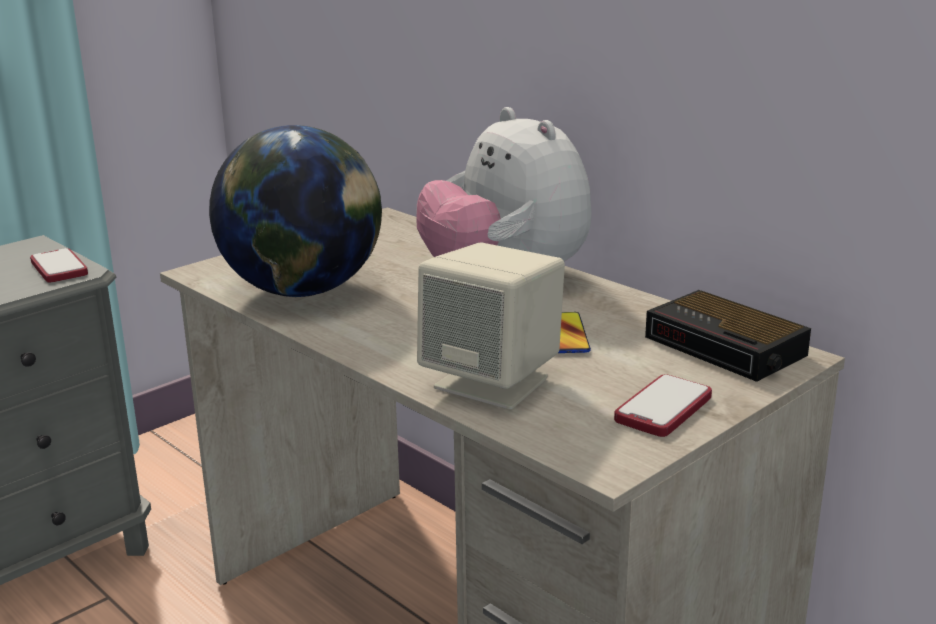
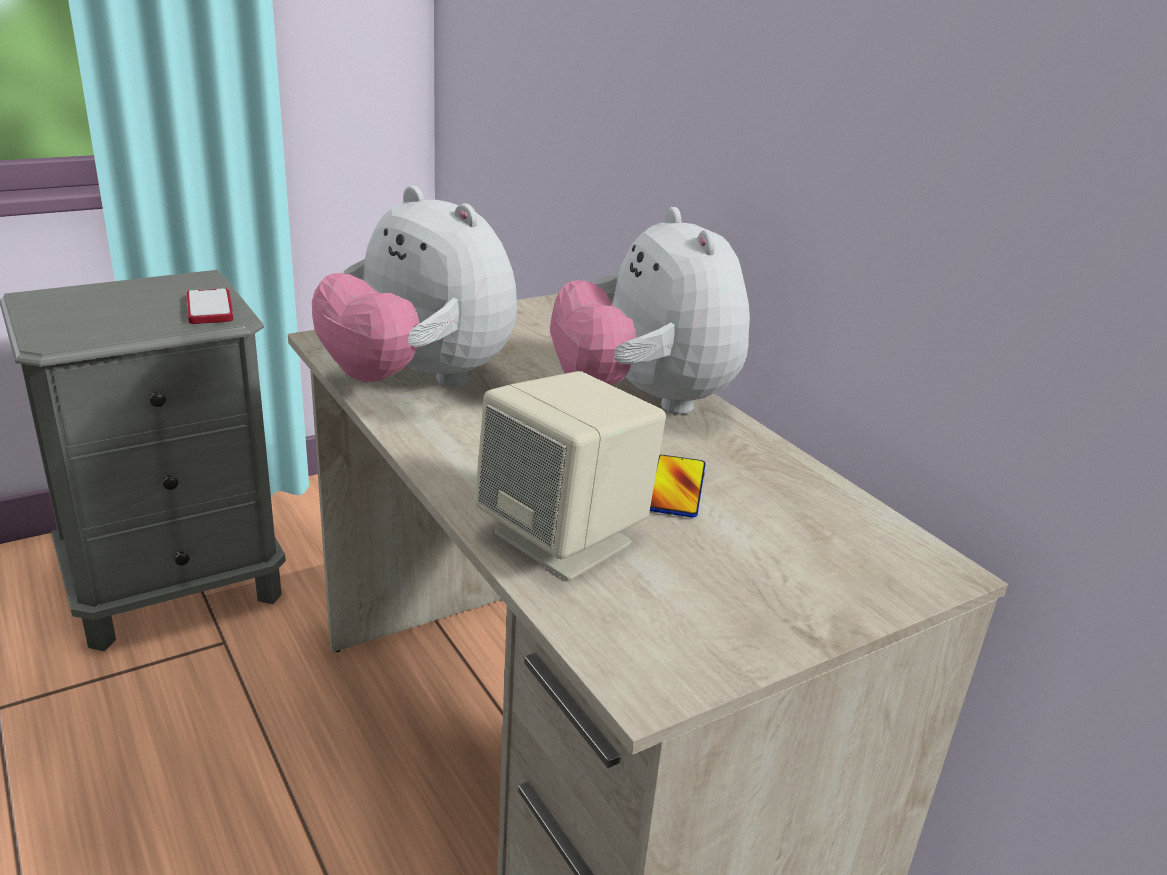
camera: 10 degrees right, 5 degrees up
(303, 292) = (418, 381): globe -> plush toy
(663, 408) = (751, 616): phone -> none
(727, 347) = (865, 541): alarm clock -> none

